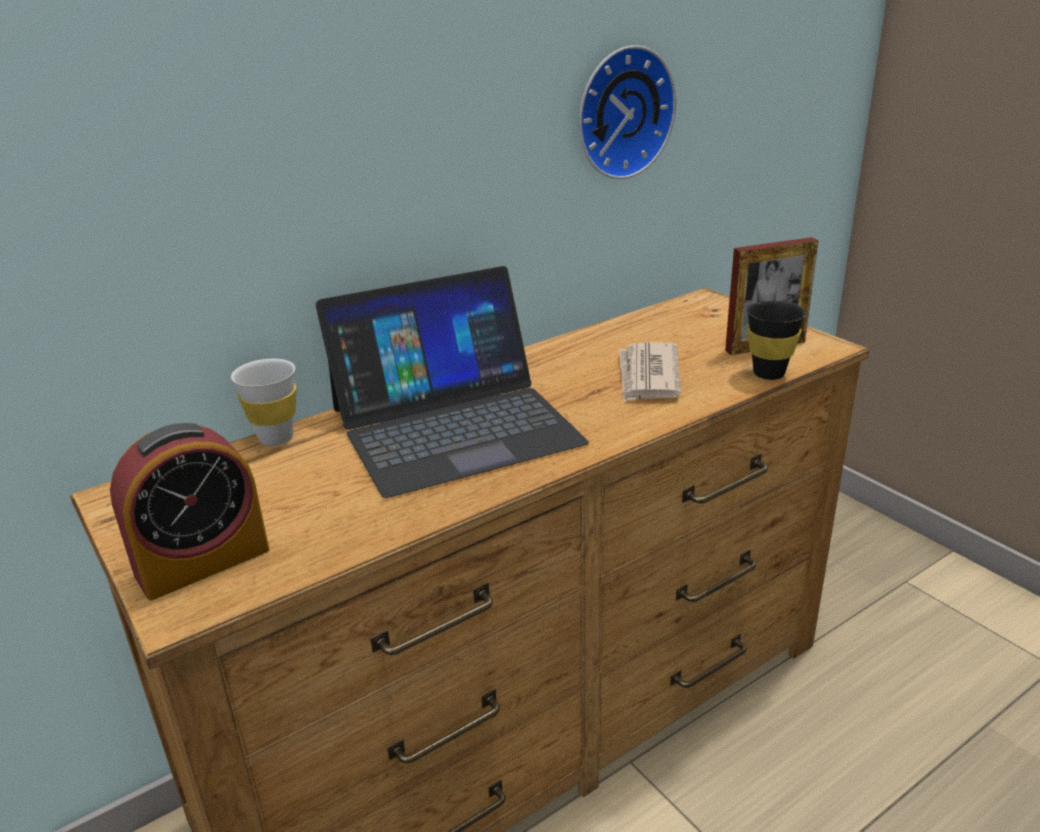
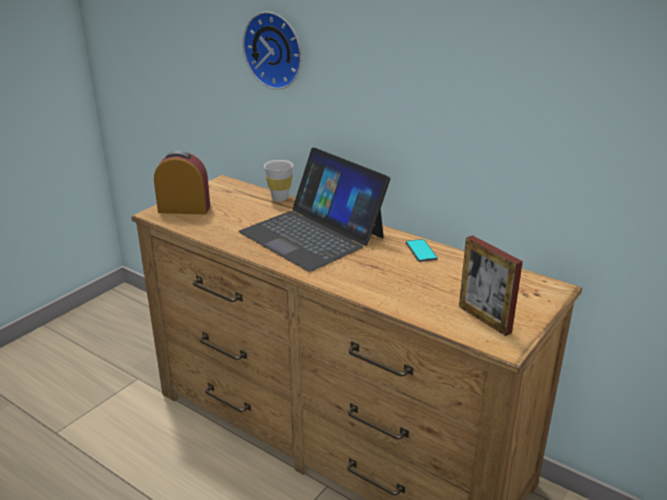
camera: 70 degrees right, 0 degrees up
(202, 562) = (184, 209): alarm clock -> alarm clock turned 150 degrees clockwise
(570, 352) = (421, 251): none -> phone
(621, 112) = (523, 124): wall clock -> wall clock (275, 50)
(648, 376) = (404, 280): newspaper -> none
(769, 373) = (438, 323): black cup -> none

